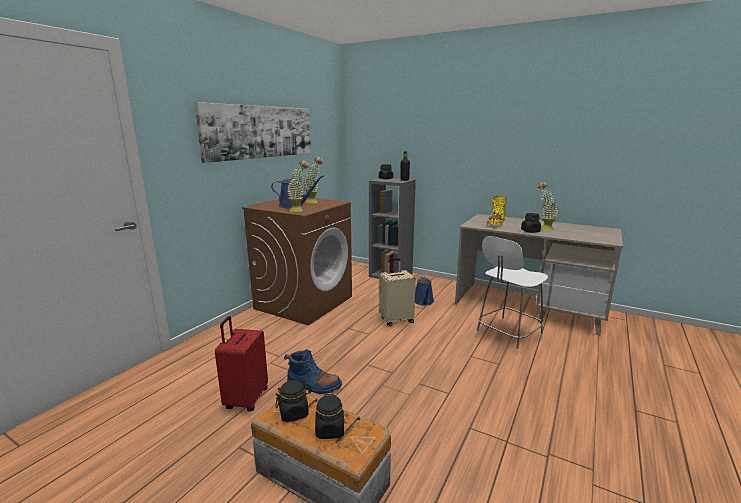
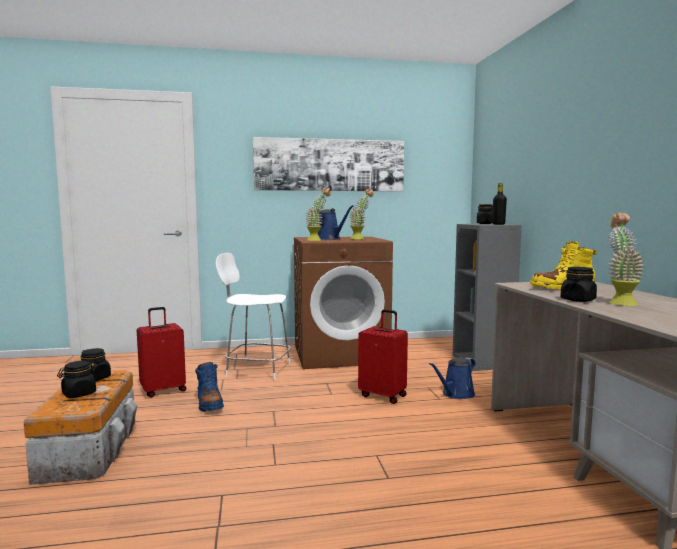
camera: 50 degrees right, 10 degrees down
(396, 320) = (383, 395): beige suitcase -> red suitcase
(507, 338) = (469, 466): white chair -> white chair (256, 370)

